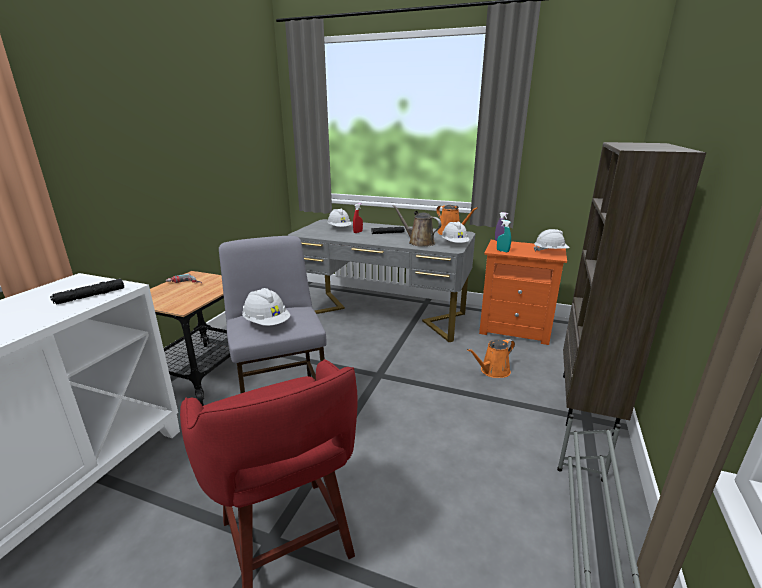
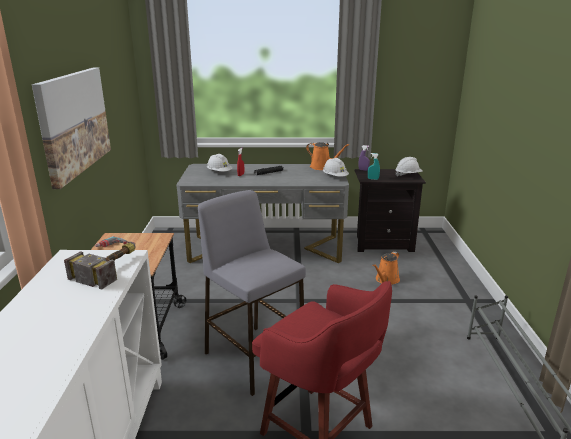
camera: 20 degrees left, 0 degrees up
(90, 296) = (111, 268): black flashlight -> hammer
(158, 155) = (74, 122): none -> picture
(267, 323) = (257, 267): white hard hat -> none
(419, 242) = (305, 179): brown watering can -> none
(515, 329) = (383, 243): orange nightstand -> black nightstand
(588, 404) = (464, 290): brown bookcase -> none

